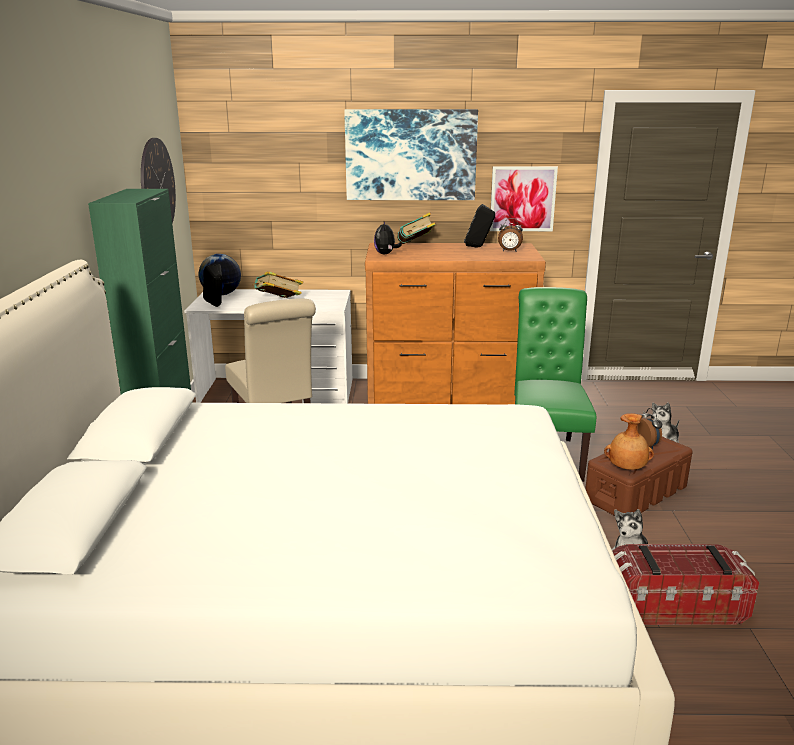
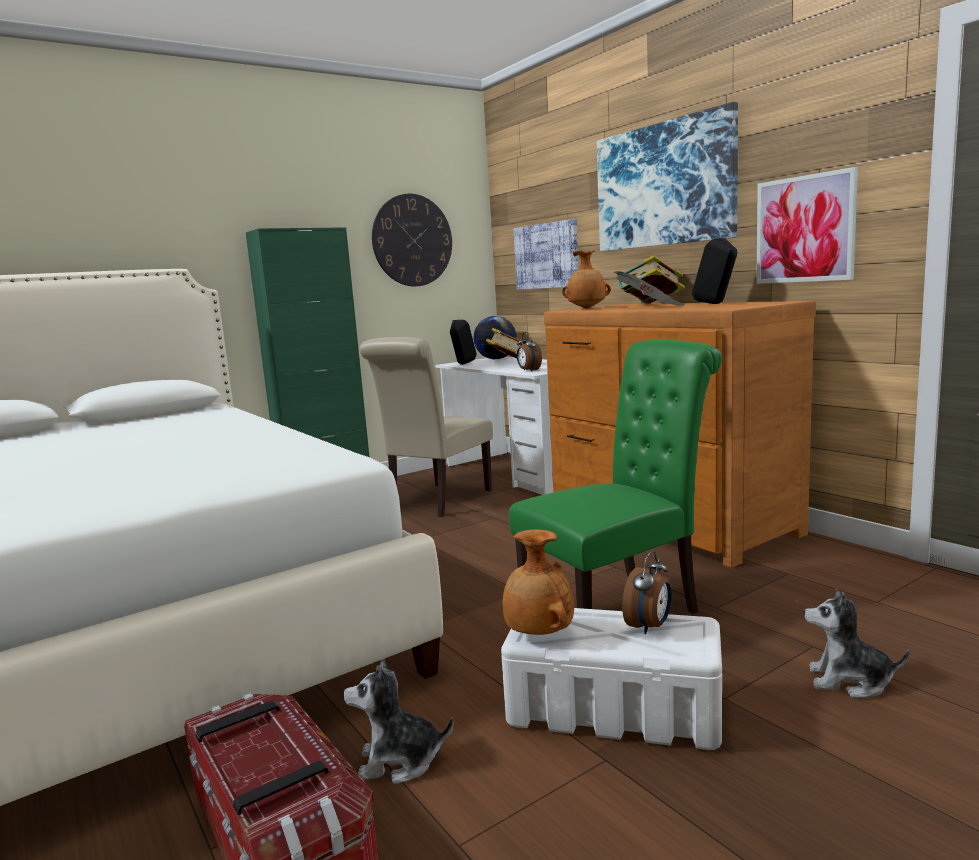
camera: 55 degrees right, 10 degrees down
(272, 198) = (546, 256): none -> picture
(386, 254) = (586, 308): plush toy -> brown vase
(449, 254) = (649, 307): none -> newspaper
(509, 251) = (736, 305): alarm clock -> alarm clock (528, 371)
(636, 493) = (615, 710): brown storage box -> white storage box

